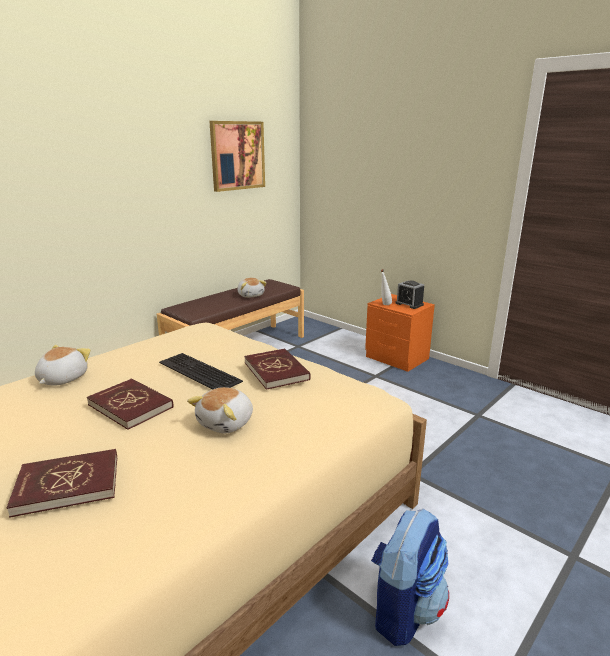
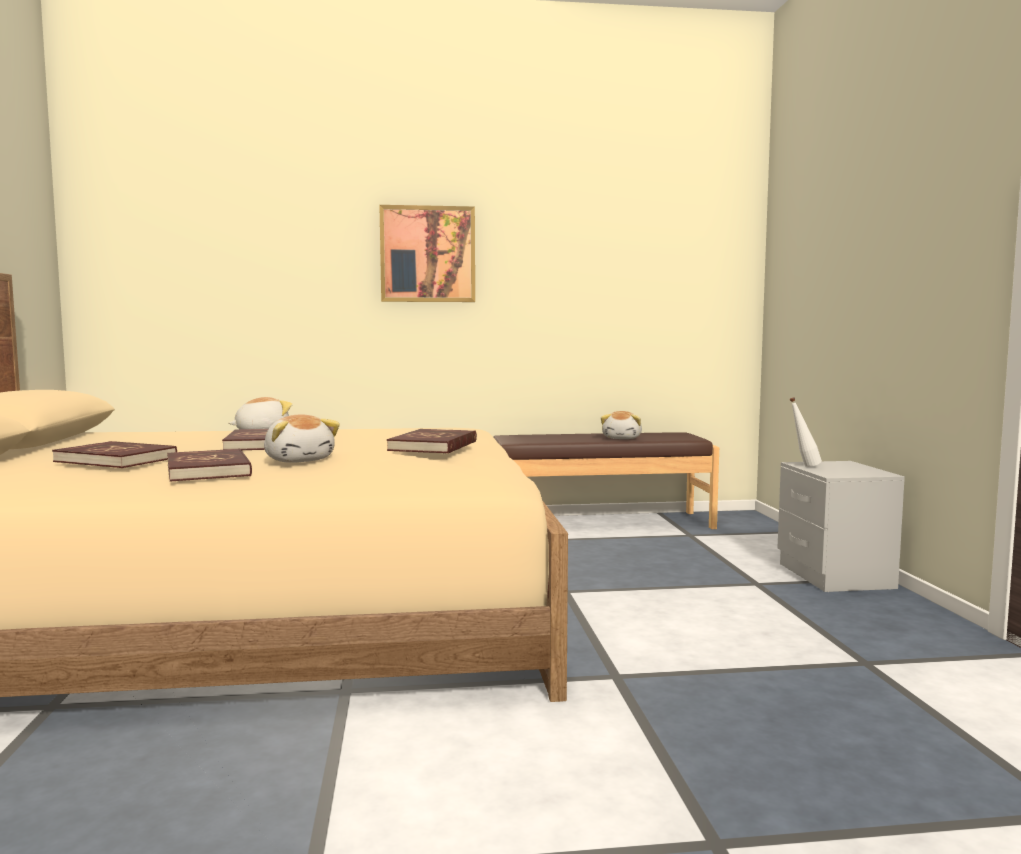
camera: 40 degrees right, 15 degrees down
(196, 467) = (209, 470): none -> red book
(197, 372) = (367, 441): keyboard -> none
(227, 423) = (299, 460): plush toy -> plush toy turned 105 degrees counterclockwise
(237, 155) = (641, 243): picture -> picture (427, 254)
(397, 358) = (834, 576): orange nightstand -> grey nightstand
(404, 609) = (368, 763): backpack -> none
(409, 304) = (853, 470): alarm clock -> none

